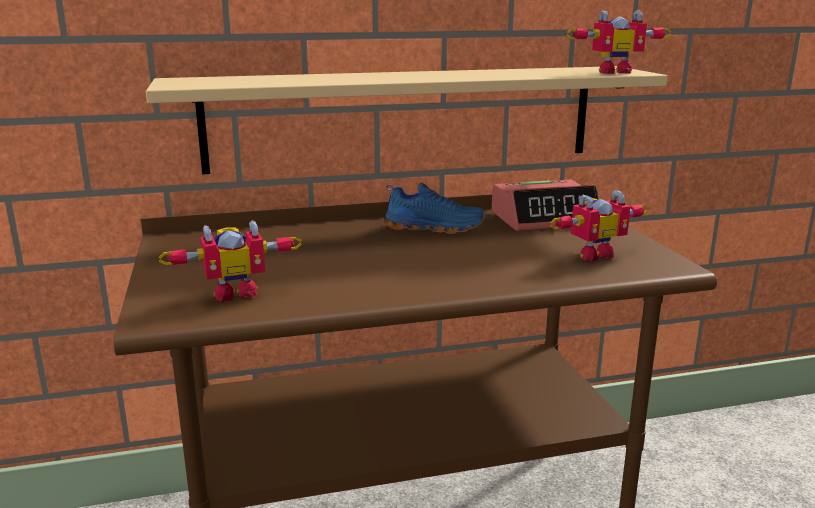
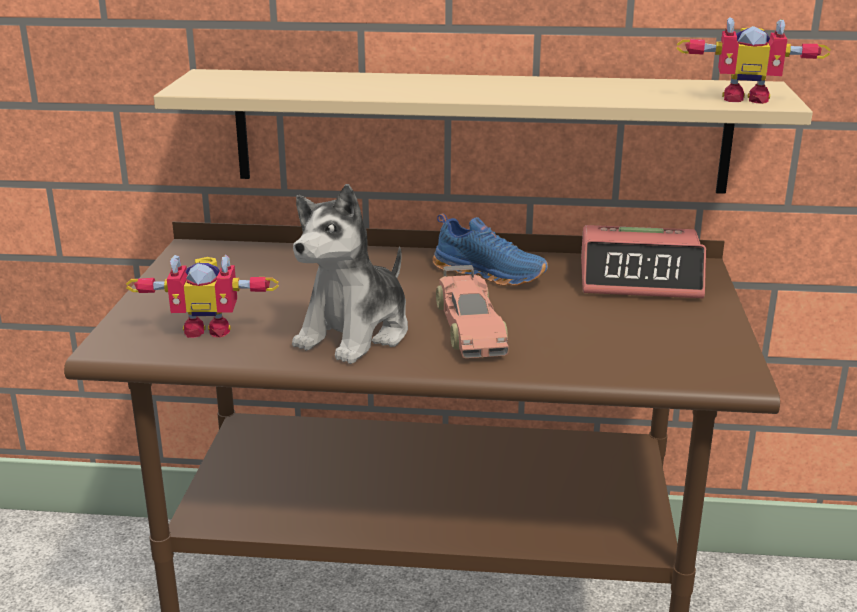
camera: 20 degrees right, 5 degrees up
(369, 279) = (356, 334): none -> plush toy
(456, 263) = (470, 327): none -> toy car
(592, 254) = (647, 340): toy robot -> none

